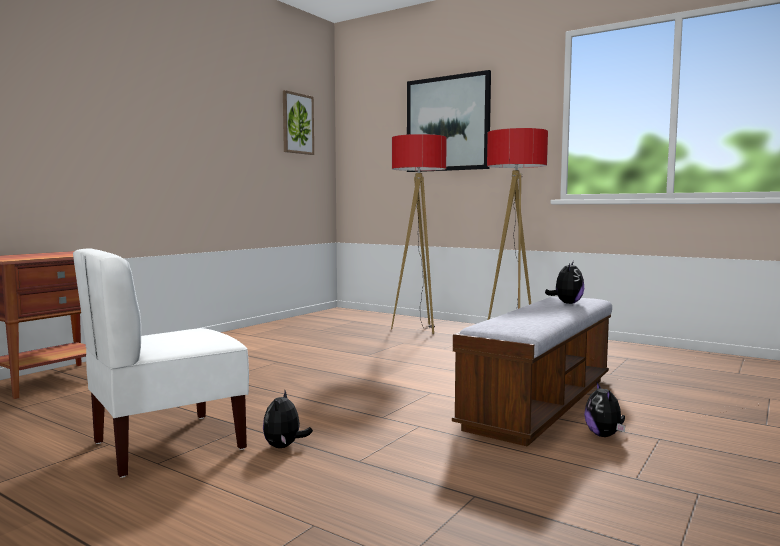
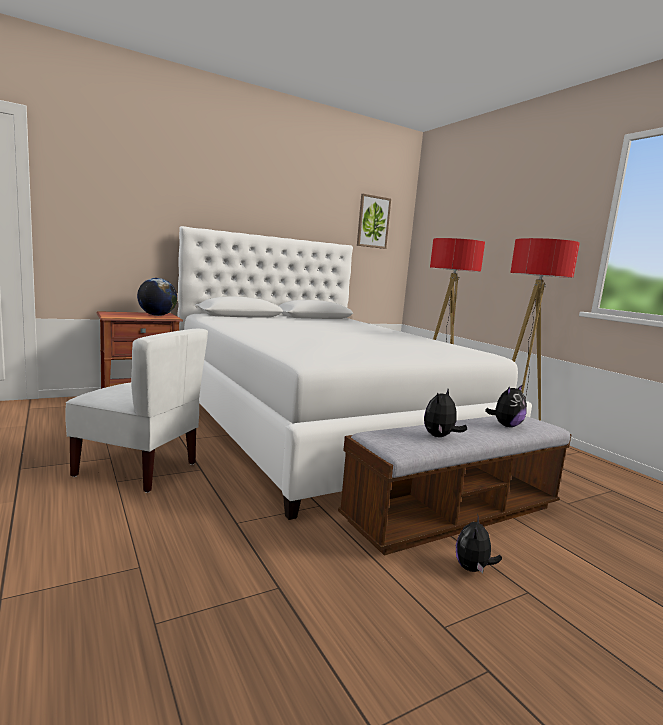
camera: 25 degrees right, 5 degrees up
(67, 253) = (157, 315): none -> globe
(167, 445) = (138, 469): white chair -> white chair turned 150 degrees counterclockwise
(284, 446) = (204, 493): plush toy -> plush toy (440, 437)
(320, 360) = (321, 424): none -> white bed
(447, 124) = (499, 227): picture -> none

